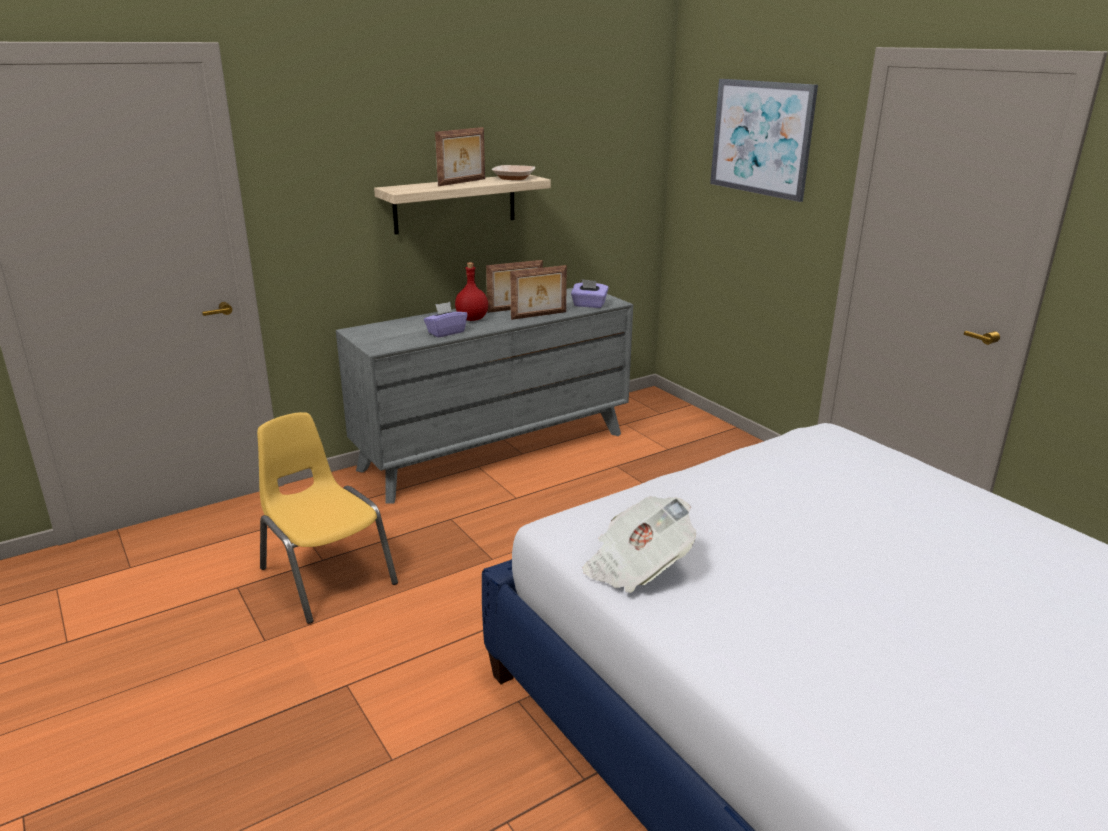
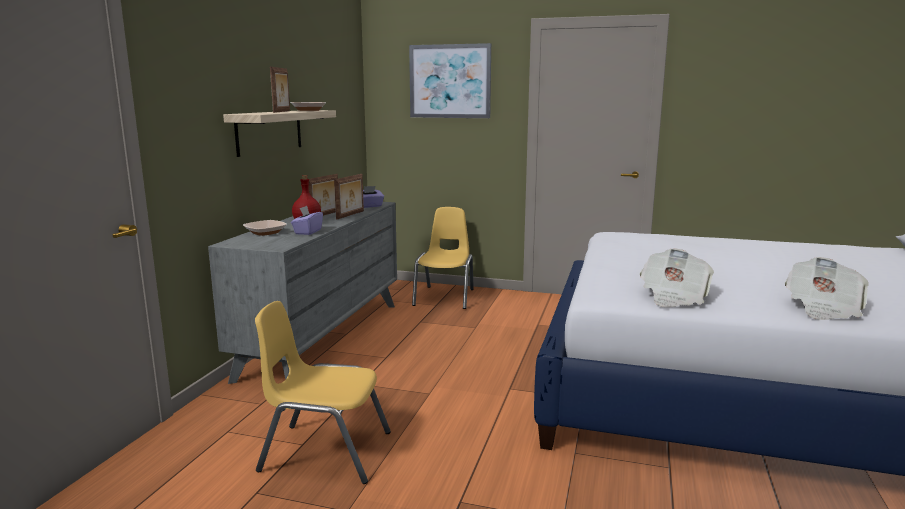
camera: 40 degrees left, 10 degrees down
(411, 323) = (265, 233): none -> bowl
(695, 442) = (445, 297): none -> yellow chair
(791, 682) = (822, 308): none -> newspaper

